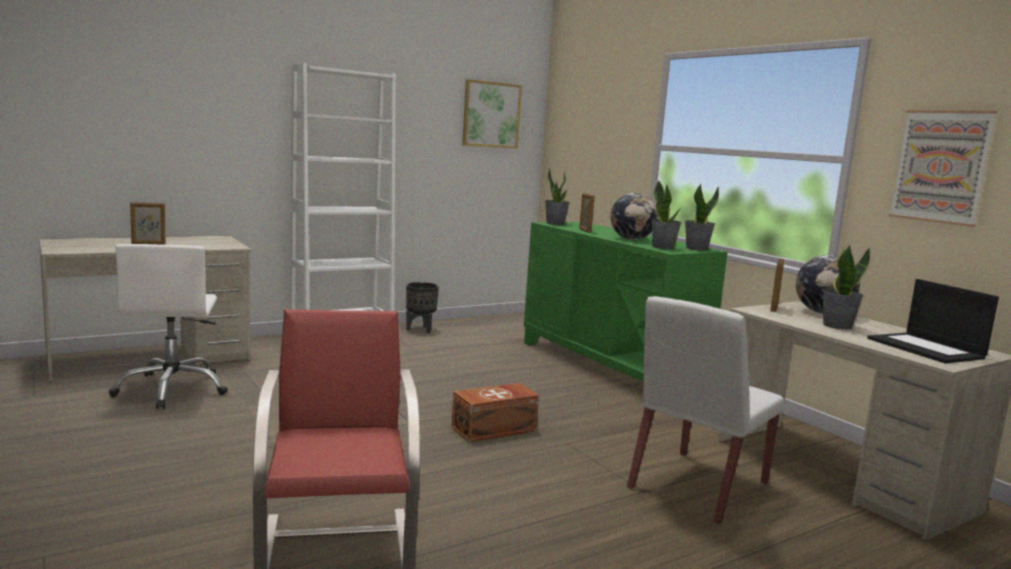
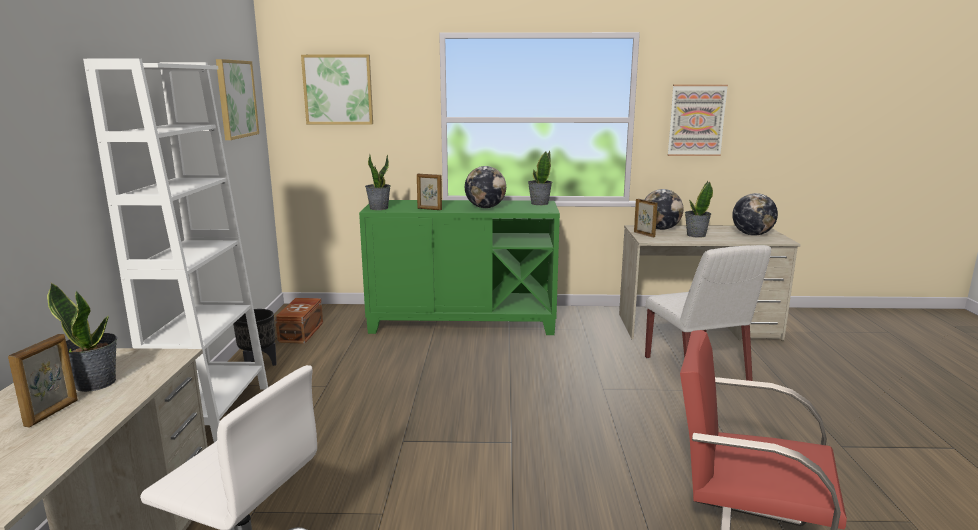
camera: 55 degrees left, 5 degrees up
(495, 429) = (556, 408): brown storage box -> brown storage box (302, 332)
(587, 113) = (338, 89): none -> picture
(663, 247) = (529, 209): potted plant -> potted plant (96, 383)
(927, 348) = (752, 234): laptop -> globe

